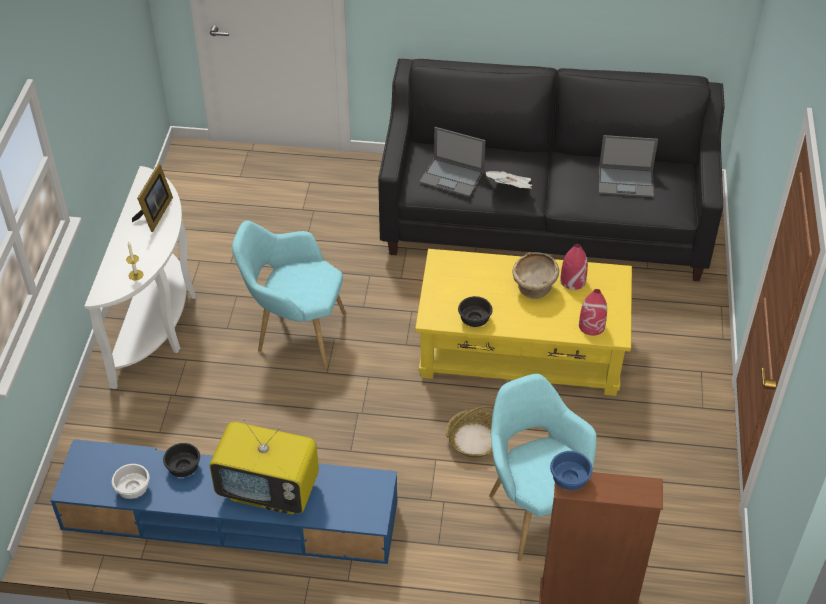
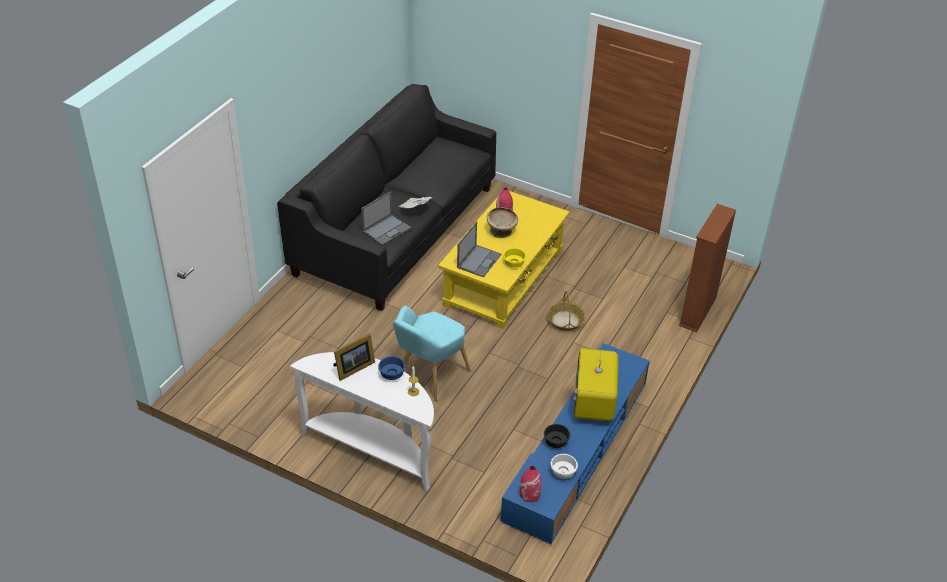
camera: 70 degrees left, 5 degrees down
(155, 214) = (353, 368): picture frame -> picture frame turned 105 degrees clockwise
(270, 490) = (593, 404): television -> television turned 150 degrees clockwise
(475, 319) = (513, 263): black bowl -> yellow bowl
(535, 509) = (629, 312): turquoise armchair -> none
(568, 479) = (706, 234): blue bowl -> blue bowl (391, 375)
(592, 326) = (545, 219): red vase -> red vase (530, 493)
(626, 181) = (440, 162): laptop -> laptop (479, 260)

